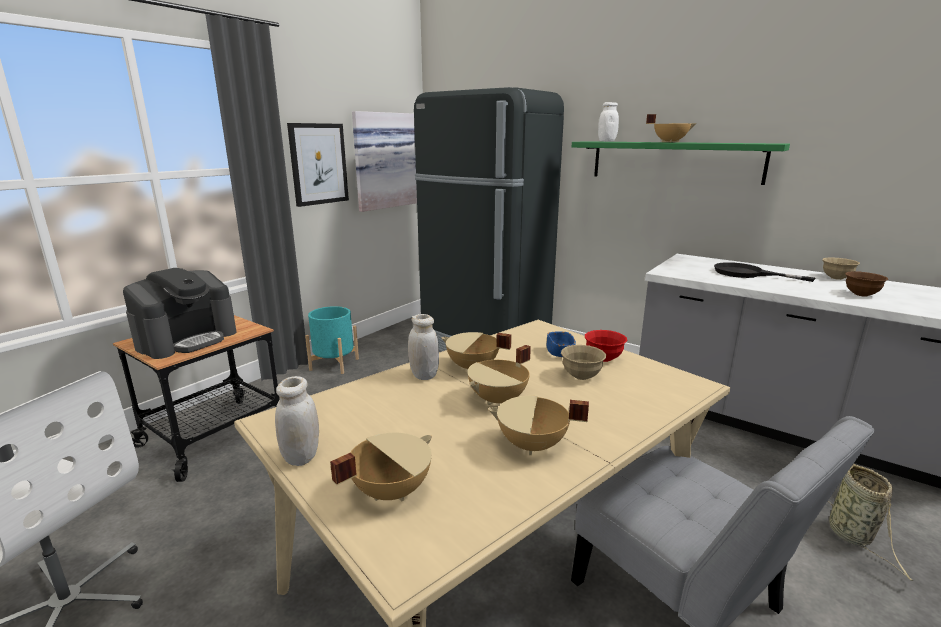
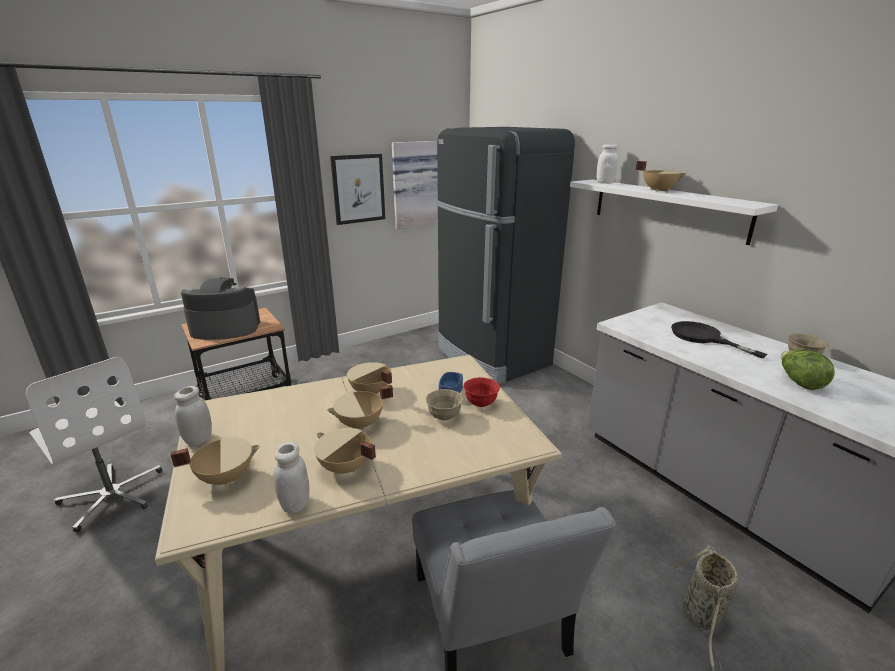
camera: 20 degrees right, 5 degrees up
(187, 339) = (225, 328): coffee machine -> coffee machine turned 150 degrees counterclockwise
(334, 364) = (359, 355): turquoise planter -> none
(424, 375) = (330, 392): white jar -> white jar (295, 504)
(674, 161) = (667, 209): green shelf -> white shelf
(861, 294) = (799, 382): brown bowl -> lettuce

